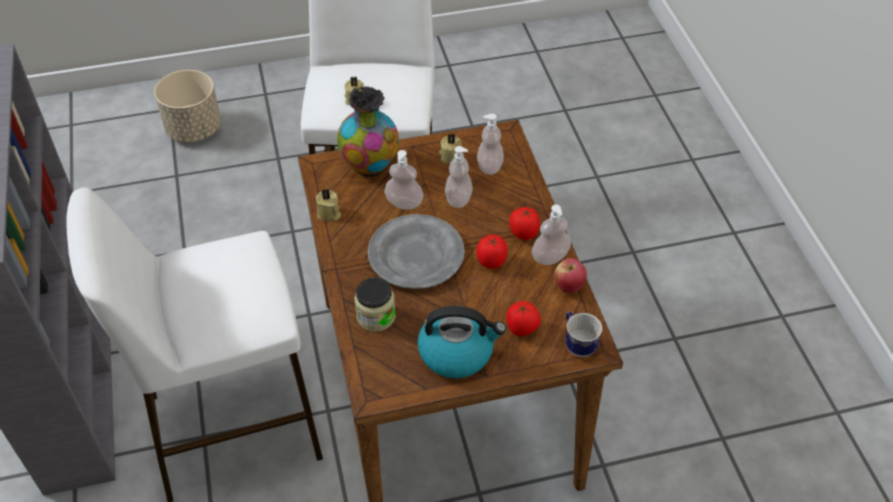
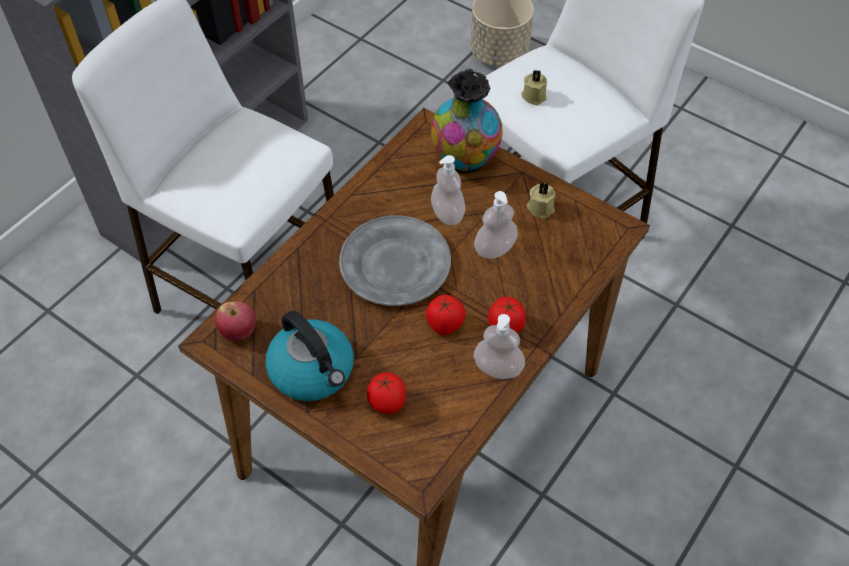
camera: 50 degrees right, 5 degrees up
(329, 213) = (381, 172): beige candle -> none
(376, 316) = (299, 284): jar -> none
(489, 166) = (561, 244): soap dispenser -> none
(568, 286) = (476, 408): apple -> apple (239, 332)
(577, 344) = (411, 462): mug -> none

